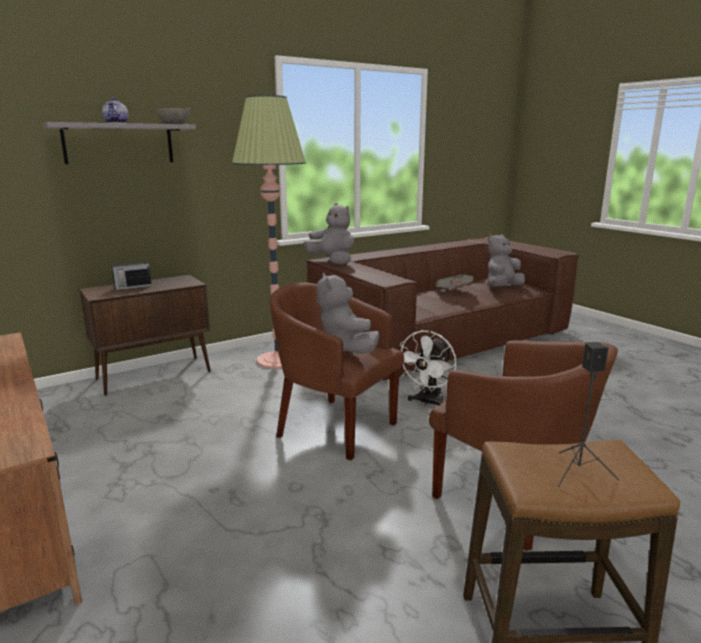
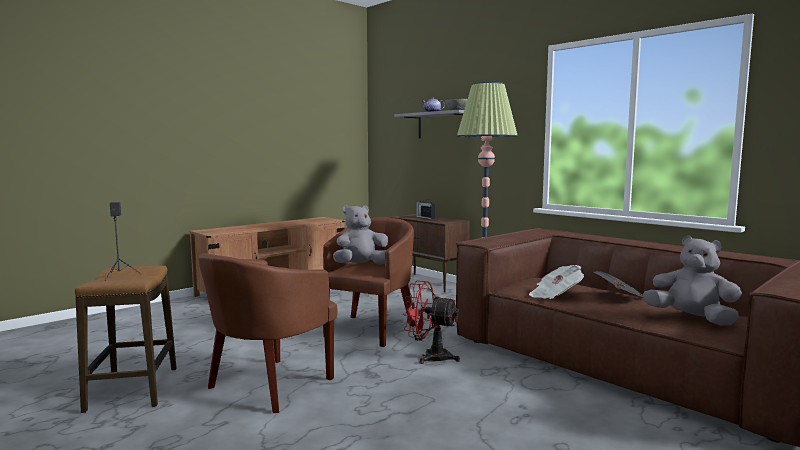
camera: 80 degrees right, 10 degrees down
(332, 261) = (539, 231): grey plush toy -> none
(427, 403) = (430, 356): white fan -> red fan
(441, 305) = (555, 295): none -> newspaper

